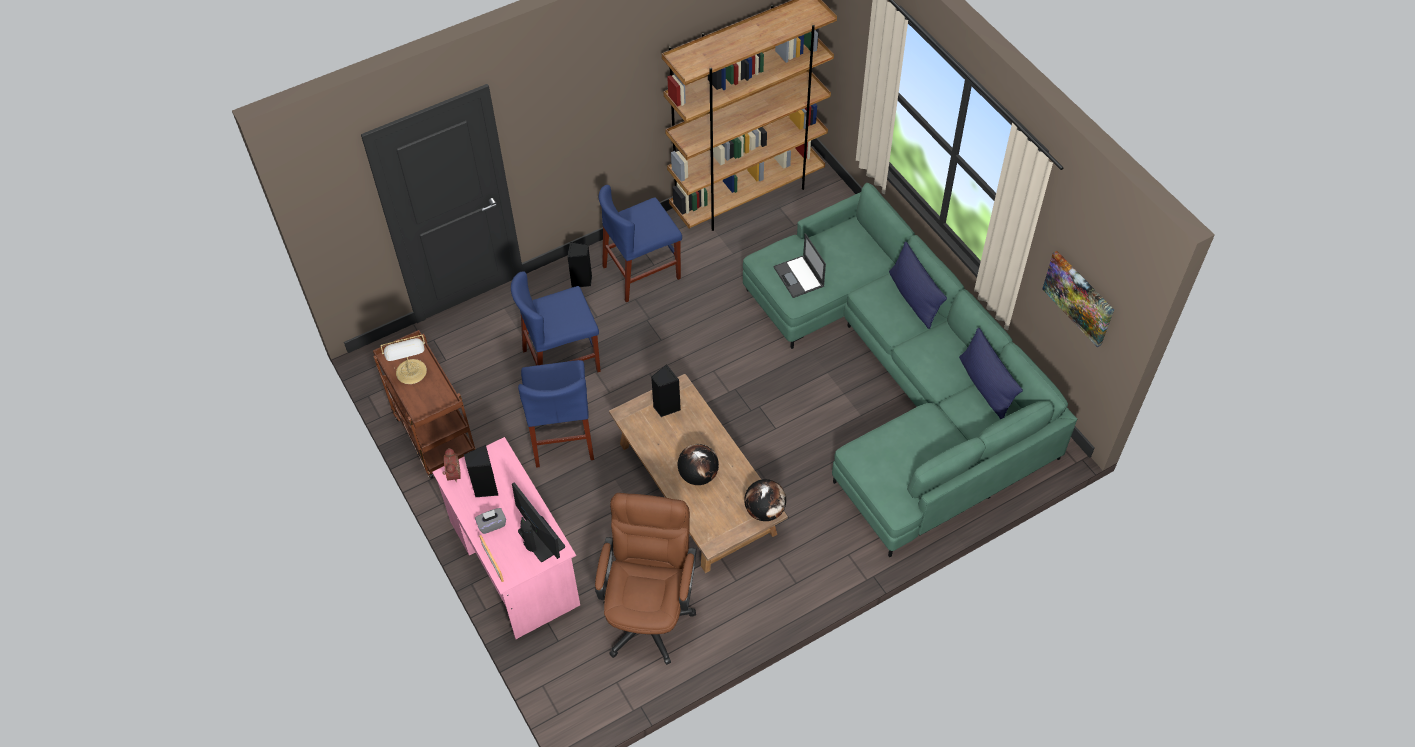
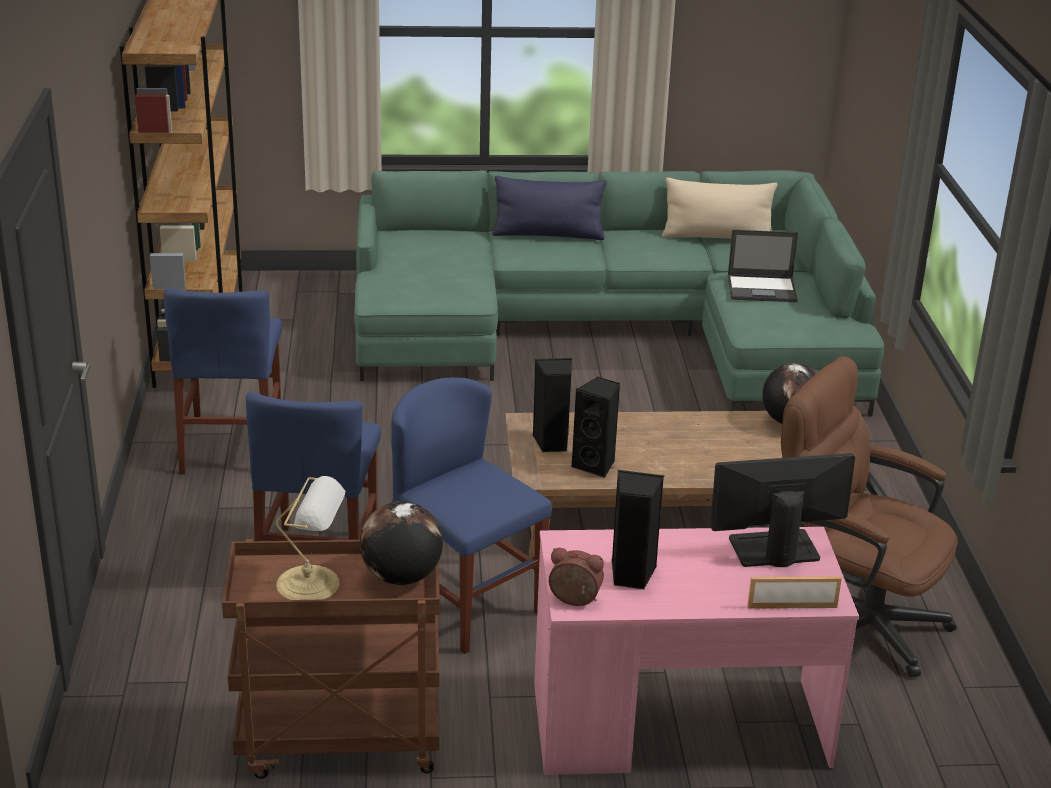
camera: 65 degrees left, 25 degrees down
(492, 524) = (712, 588): grey tissue box -> none
(562, 435) = (465, 605): blue chair -> blue chair turned 150 degrees counterclockwise
(581, 281) = (184, 499): black speaker -> black speaker (596, 465)
(698, 475) = (693, 452): globe -> globe (401, 577)
(799, 277) = (438, 285): laptop -> laptop (762, 289)
(985, 386) = (717, 237): blue pillow -> beige pillow
(1079, 298) = (746, 53): picture -> none

